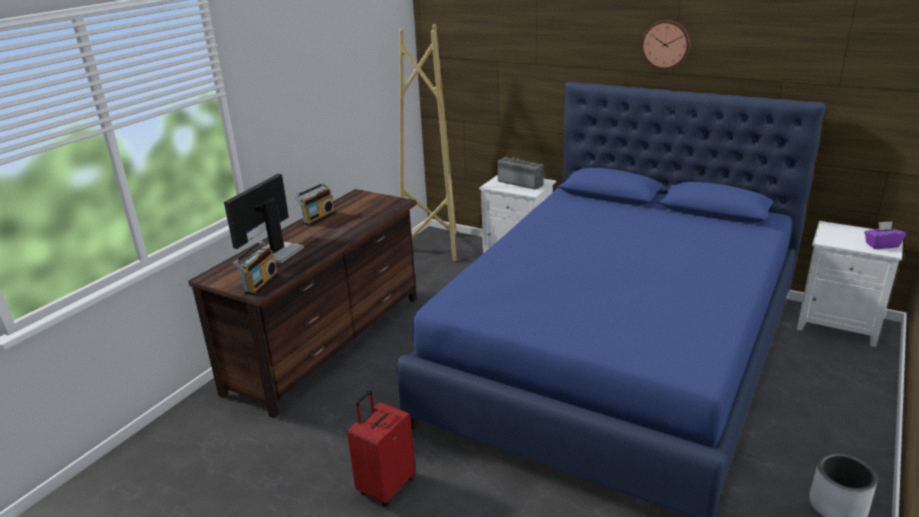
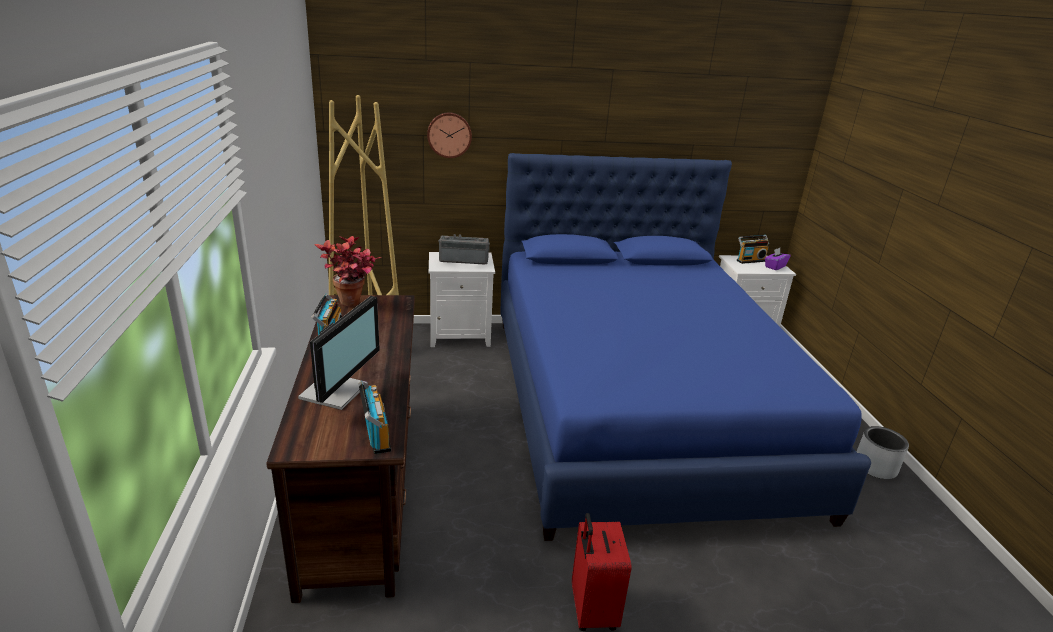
camera: 40 degrees left, 0 degrees up
(275, 252) = (337, 391): monitor -> monitor turned 150 degrees counterclockwise
(362, 199) = (353, 306): none -> potted plant
(666, 44) = (600, 114): wall clock -> wall clock (449, 135)
(855, 232) = (750, 260): none -> radio

